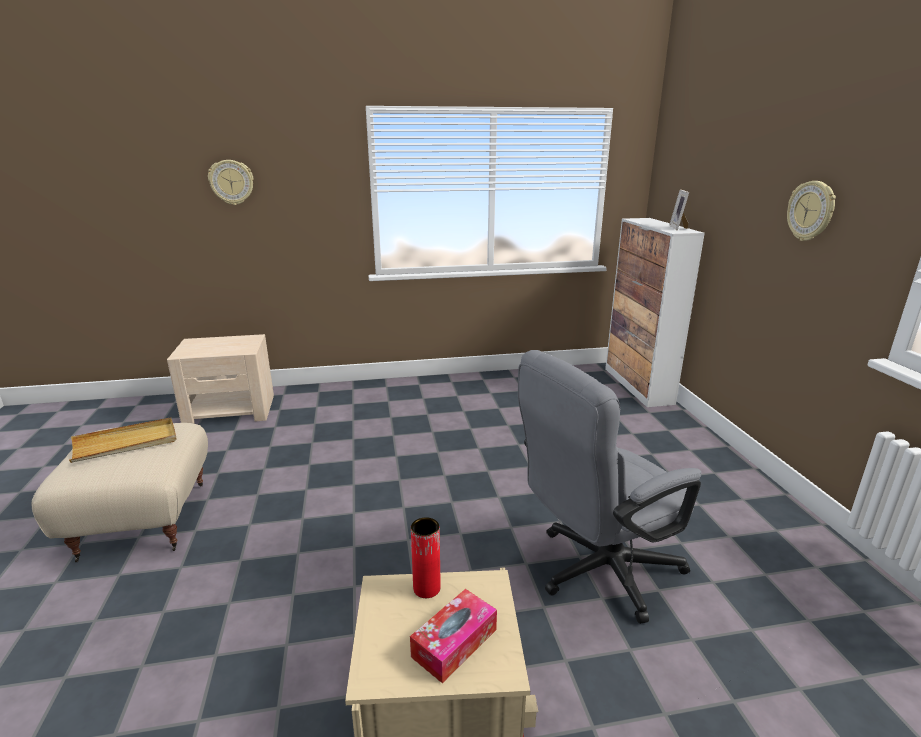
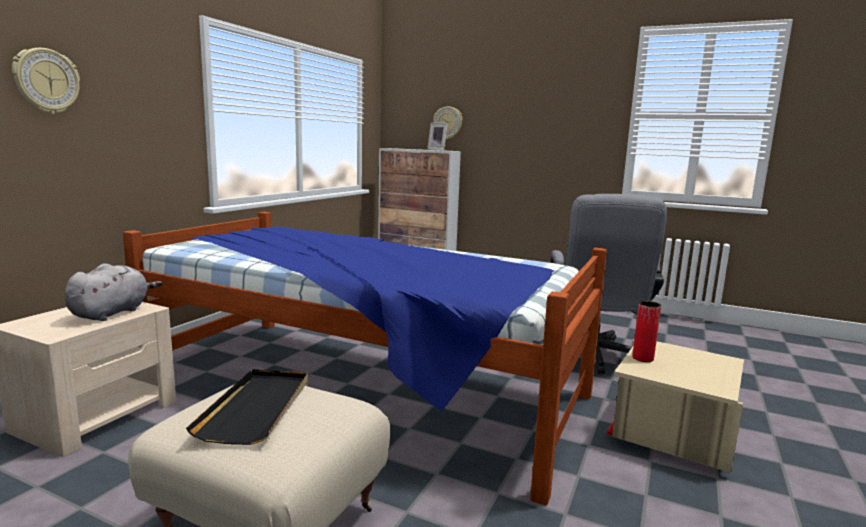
camera: 55 degrees left, 10 degrees down
(126, 443) = (257, 408): beige tray -> black tray
(230, 348) = (112, 313): none -> grey plush toy
(351, 469) = (362, 388): none -> bed
(454, 643) = (699, 364): tissue box -> none
(811, 211) = (551, 127): wall clock -> wall clock (448, 123)

